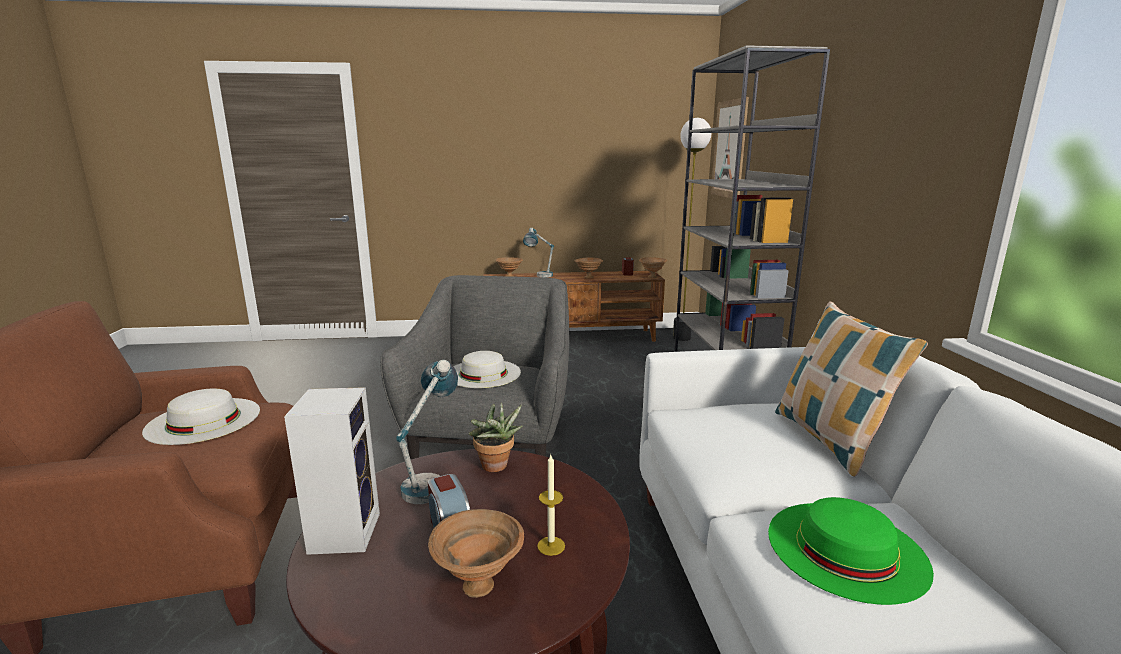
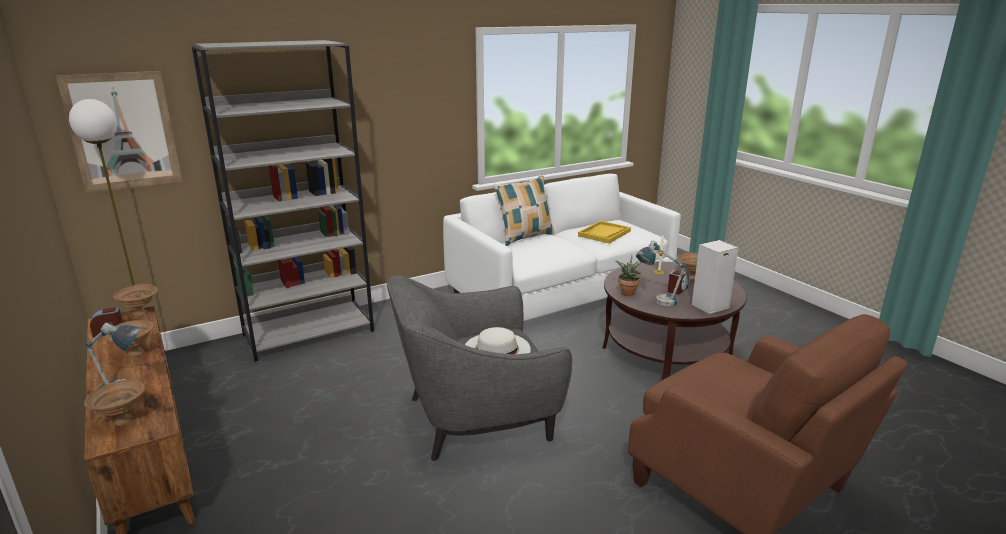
camera: 115 degrees left, 5 degrees up
(203, 420) = (721, 386): white hat -> none
(846, 549) = (604, 233): green hat -> yellow tray

